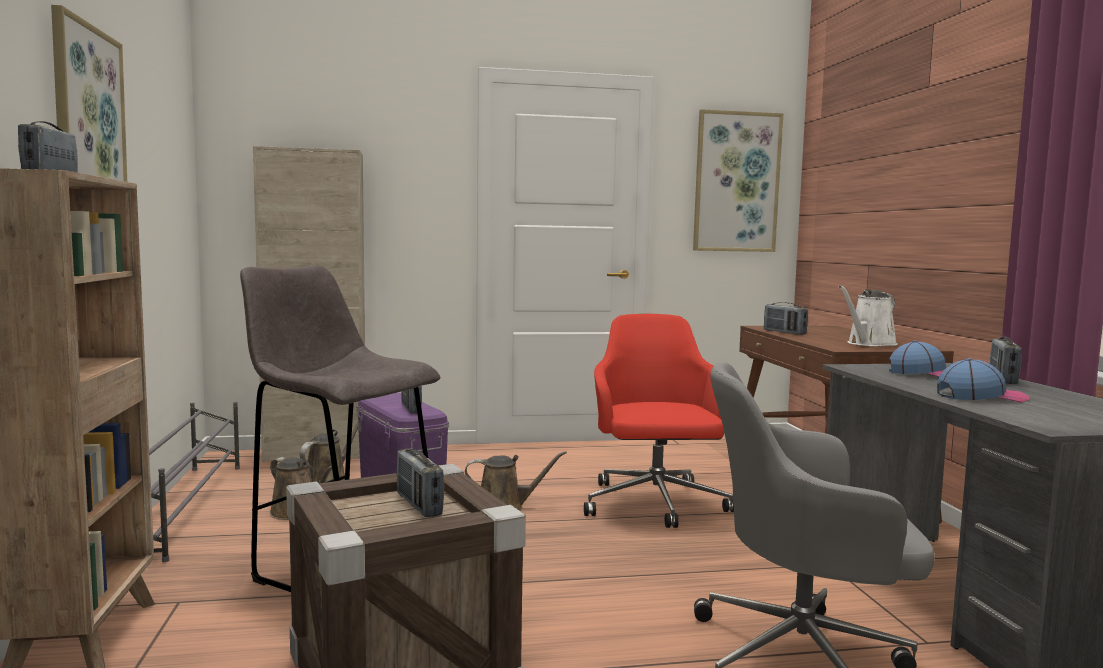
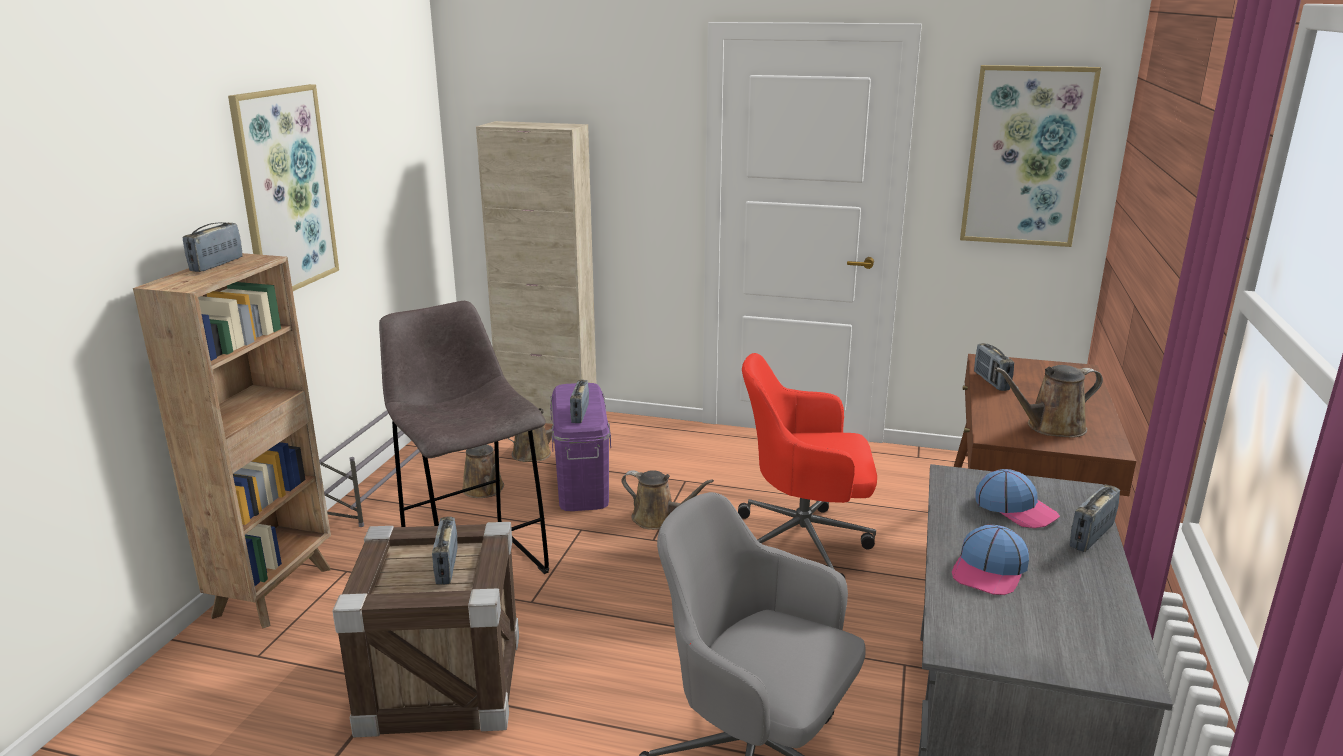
camera: 25 degrees right, 15 degrees up
(655, 505) = (804, 544): red office chair -> red office chair turned 105 degrees counterclockwise
(869, 344) = (1050, 427): white watering can -> brown watering can
(981, 396) = (989, 570): cap -> cap turned 105 degrees clockwise

